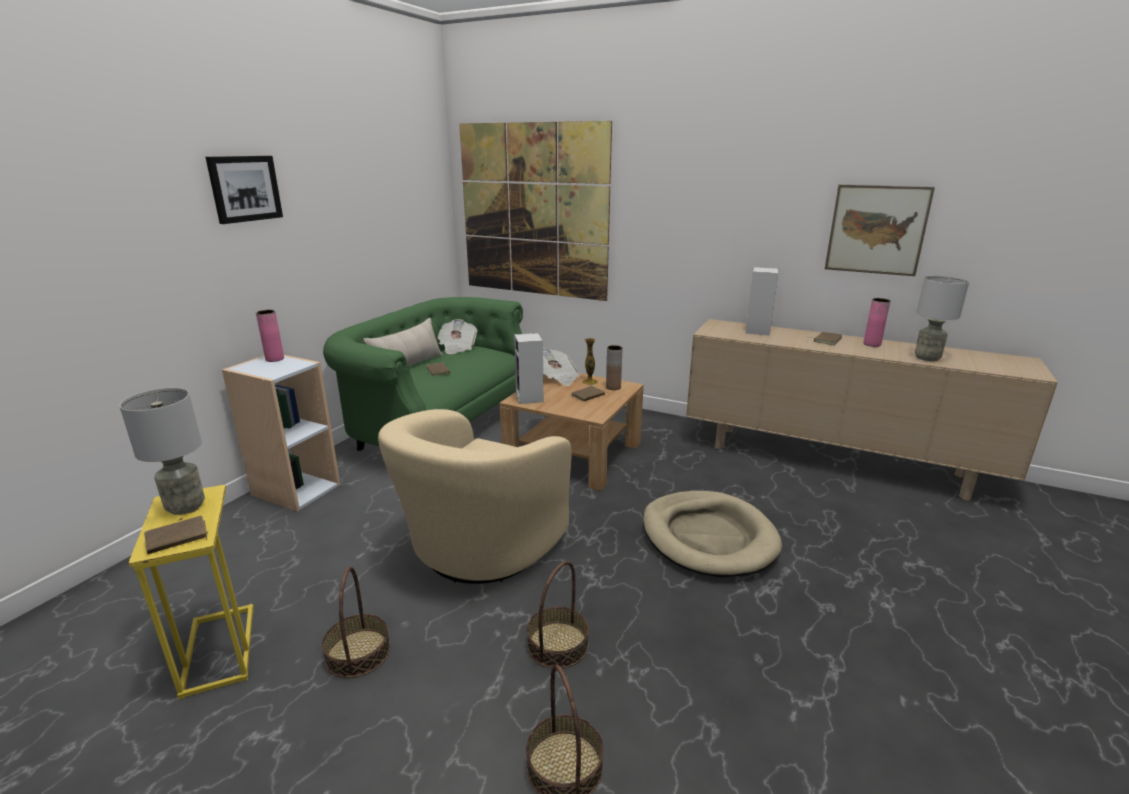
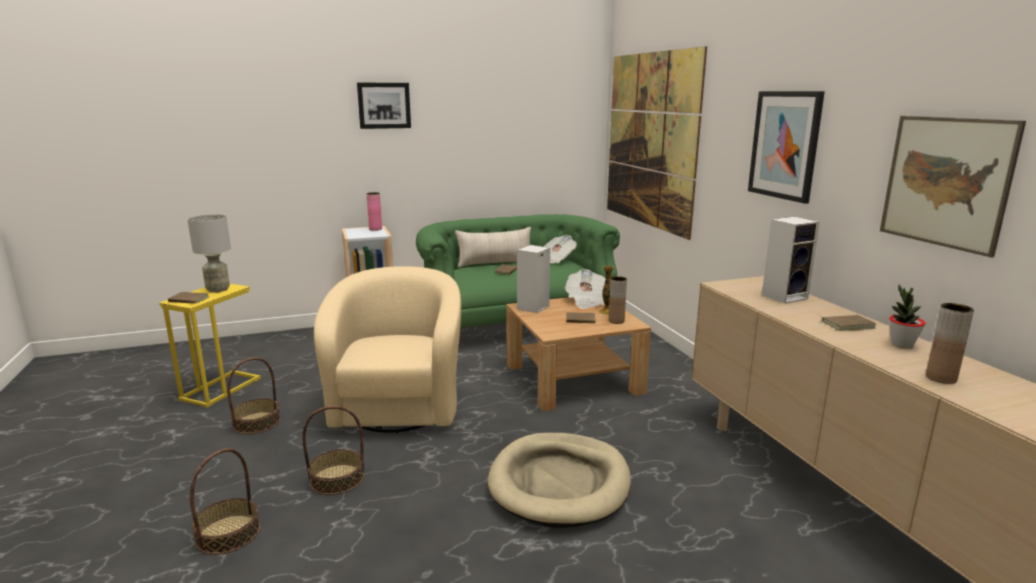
camera: 45 degrees right, 5 degrees down
(480, 549) = (399, 406): beige armchair -> beige armchair turned 105 degrees clockwise
(721, 210) = (785, 145): none -> picture
(872, 344) = (901, 345): pink vase -> potted plant
(927, 358) = (941, 378): grey table lamp -> brown vase

